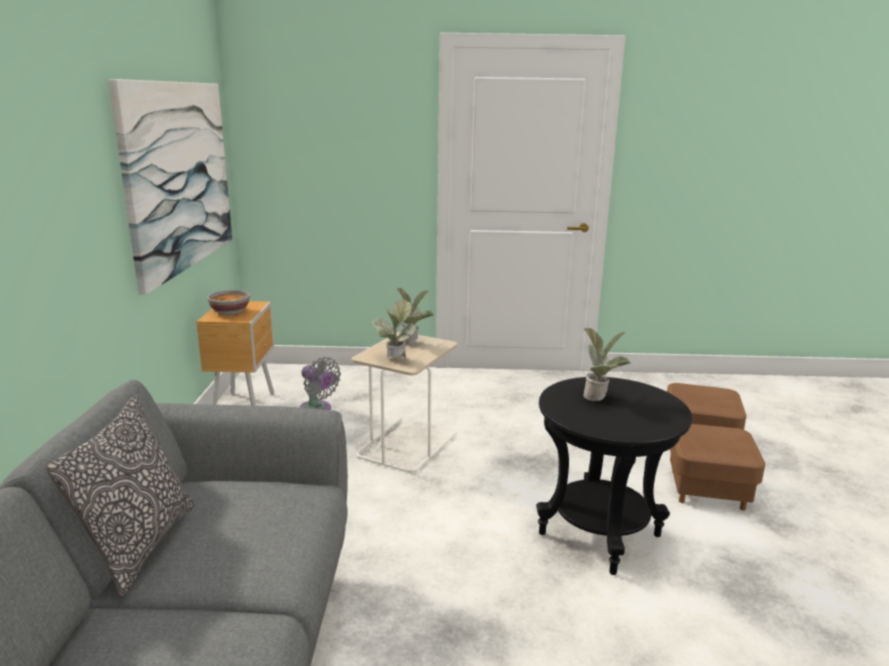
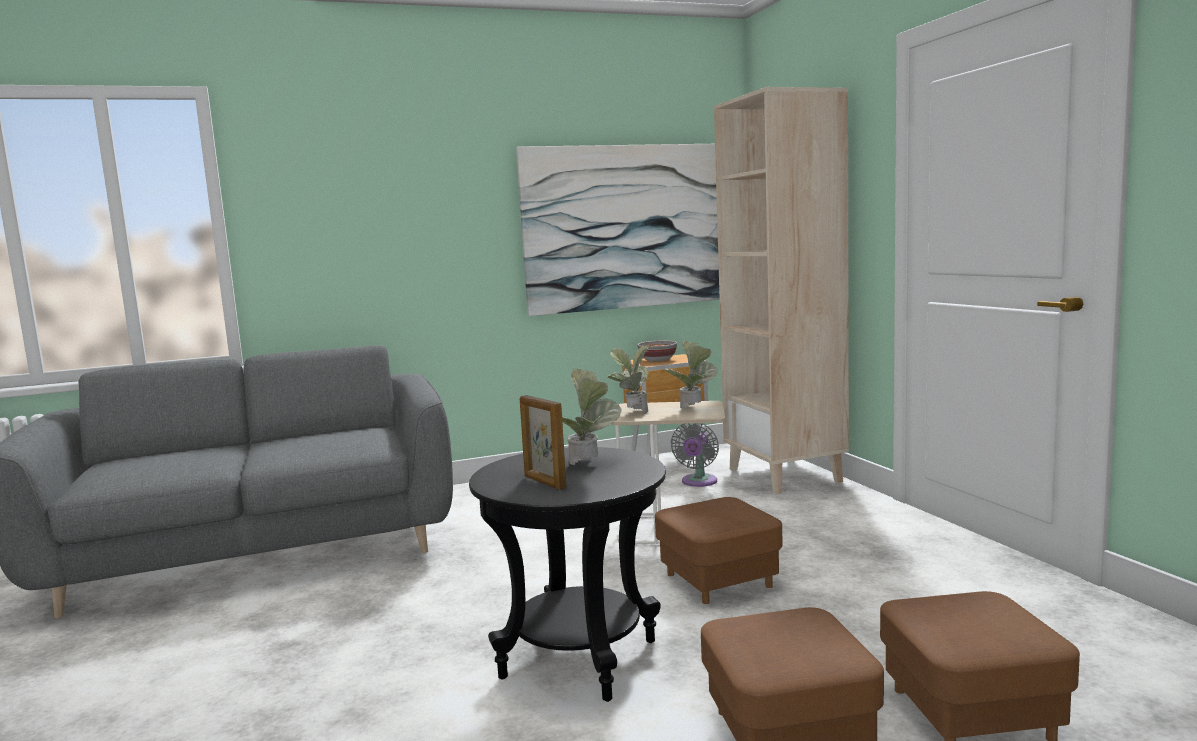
camera: 70 degrees right, 10 degrees down
(140, 546) = (299, 434): pillow -> none
(349, 379) = (785, 475): none -> beige bookcase
(513, 455) = (718, 580): none -> brown ottoman
(637, 416) = (544, 482): none -> picture frame

